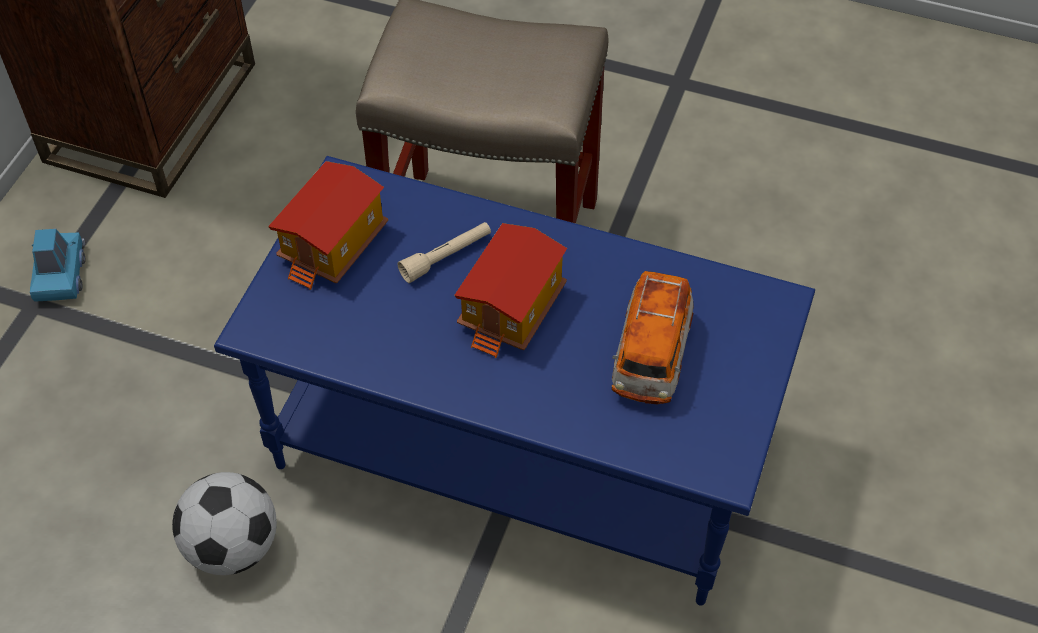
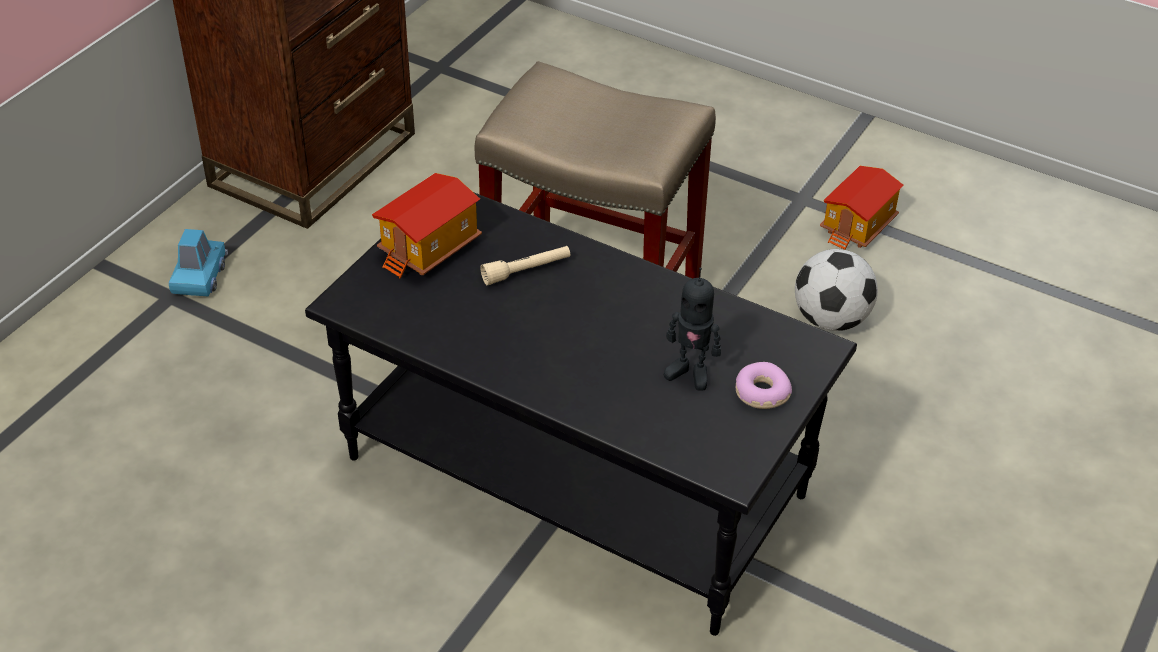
camera: 10 degrees right, 10 degrees down
(233, 547) = (294, 516): football -> football (830, 319)
(513, 310) = (575, 320): toy house -> toy house (858, 227)
(522, 445) = (579, 475): blue coffee table -> black coffee table
(651, 355) = (690, 373): toy car -> toy robot
(731, 367) = (761, 393): none -> donut

